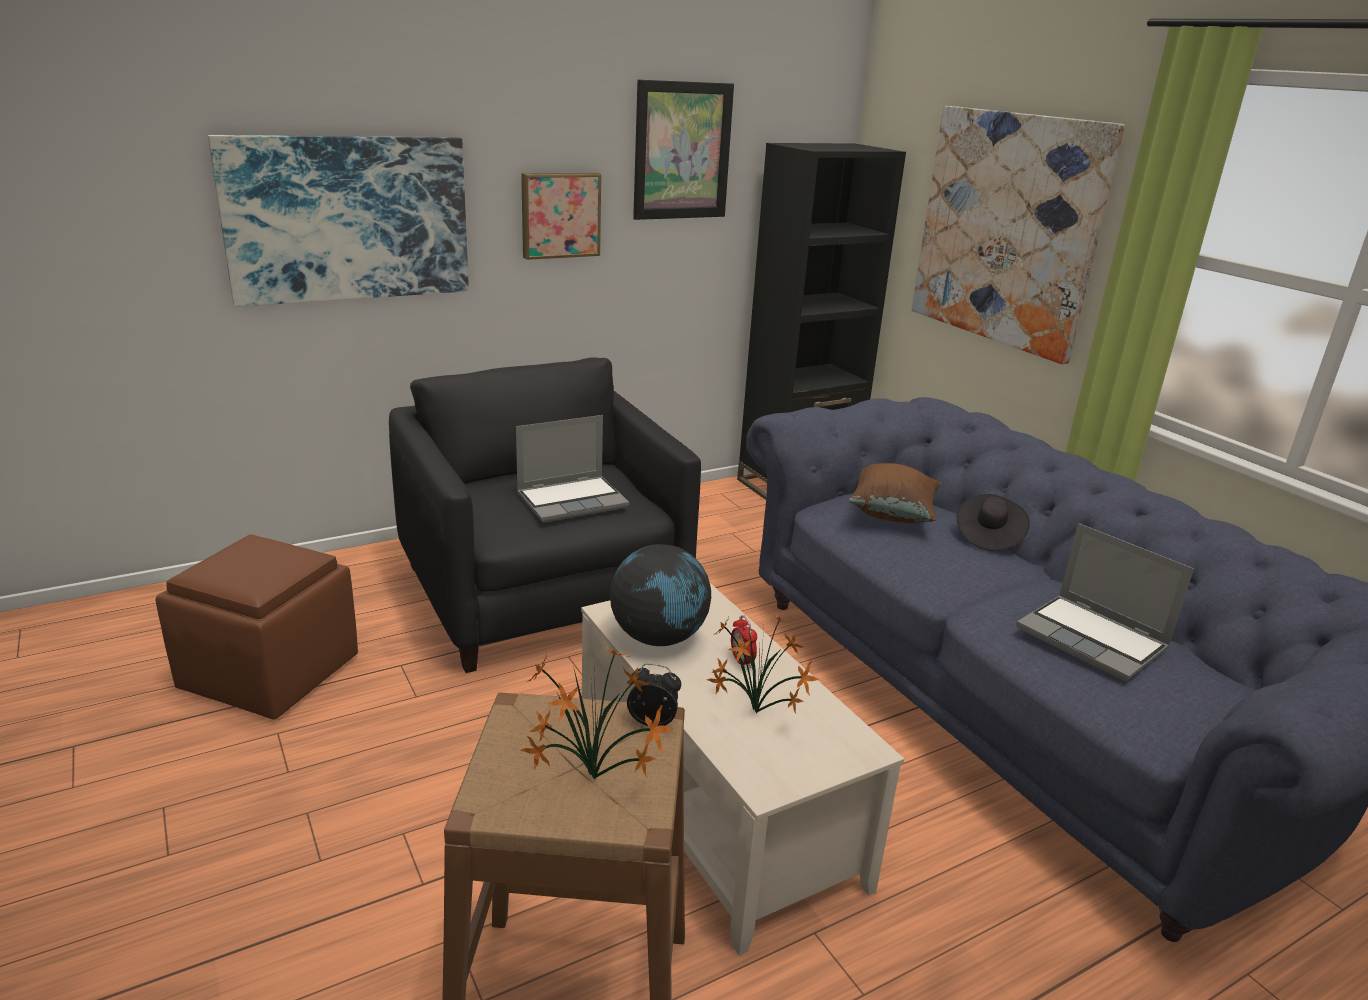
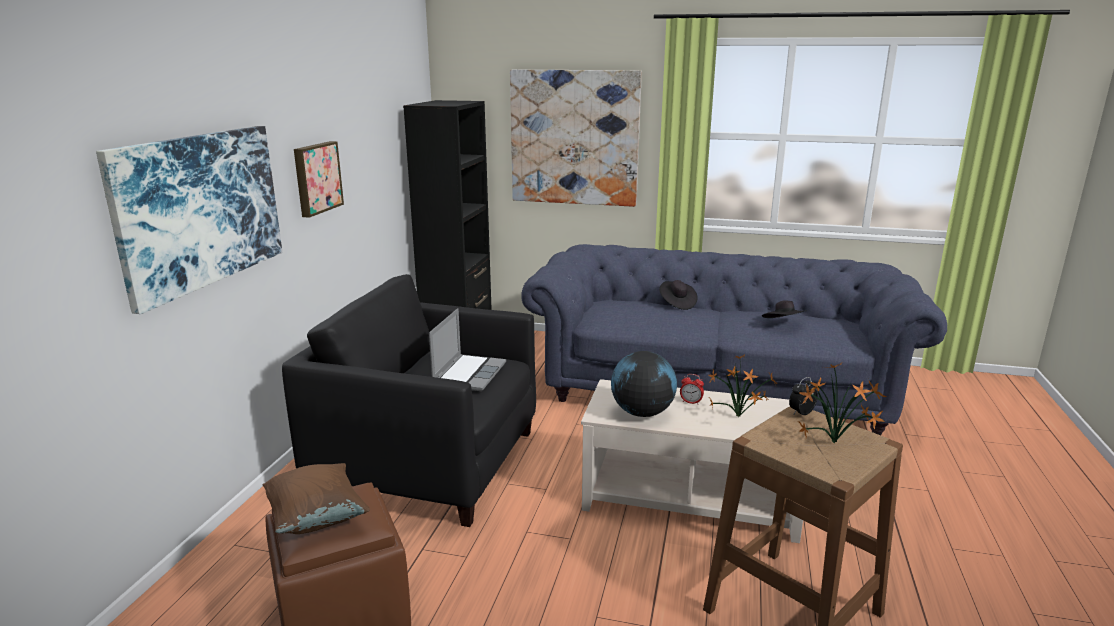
camera: 45 degrees left, 5 degrees down
(682, 151) = (366, 118): picture -> none
(892, 514) = (626, 311): brown pillow -> brown pillow (316, 518)
(1093, 639) = (783, 324): laptop -> black hat

